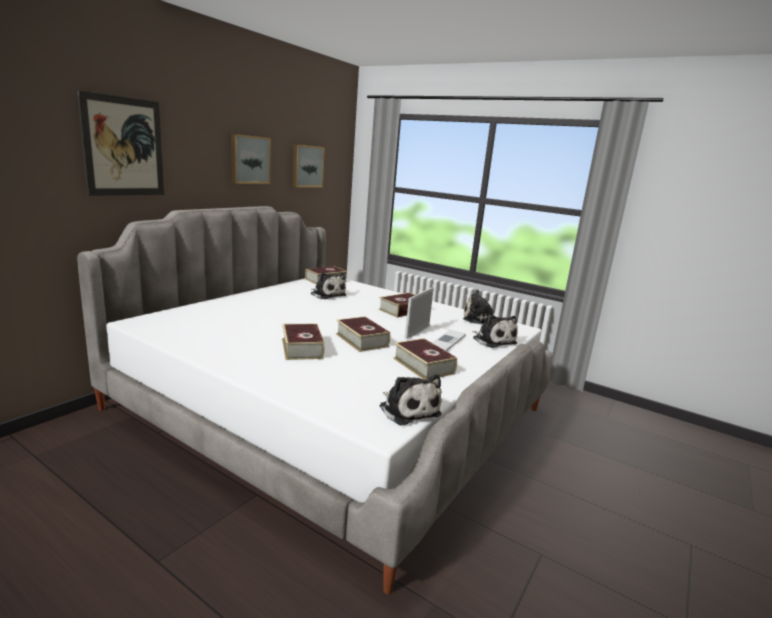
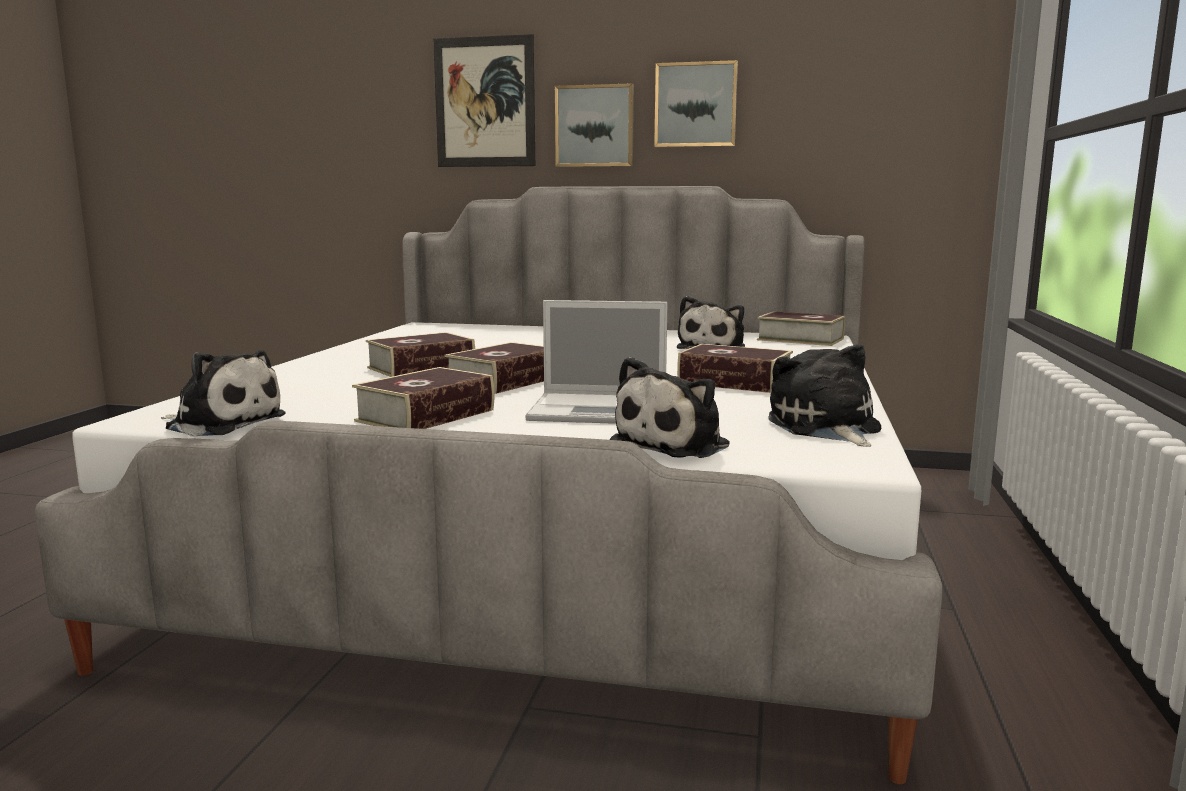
camera: 70 degrees right, 5 degrees down
(306, 166) = (848, 109): picture -> picture (595, 126)
(408, 409) = (222, 423): plush toy -> plush toy turned 105 degrees counterclockwise

